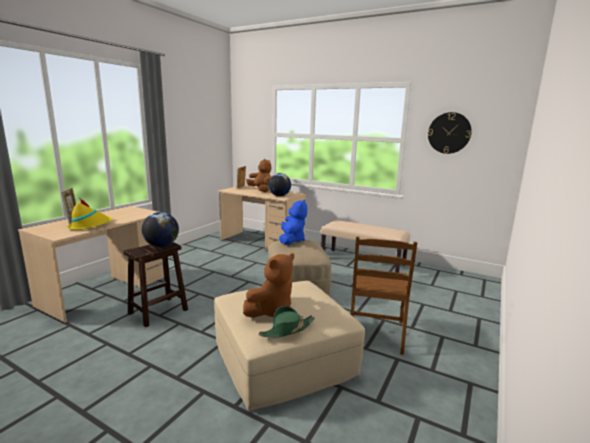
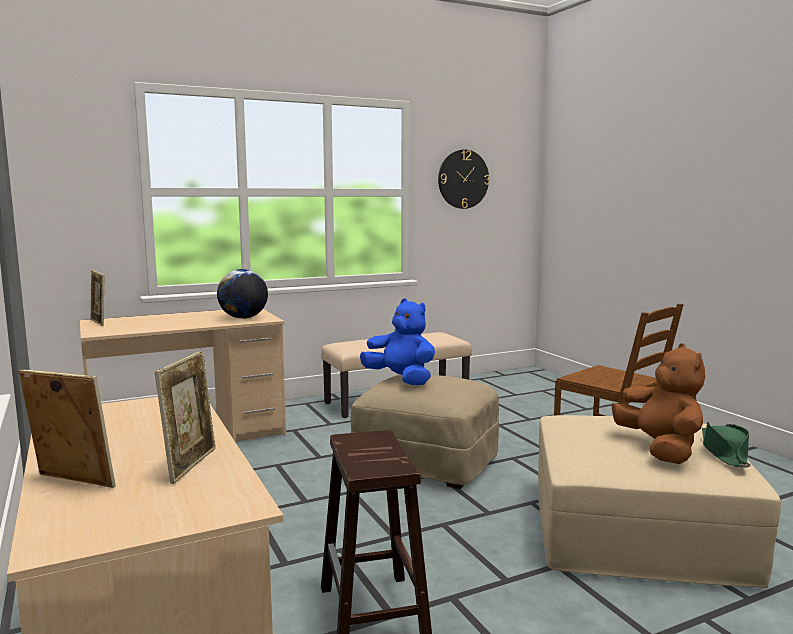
camera: 55 degrees left, 5 degrees down
(90, 226) = (191, 465): yellow hat -> picture frame
(161, 246) = (371, 444): globe -> none
(260, 190) = (169, 319): brown plush toy -> none

